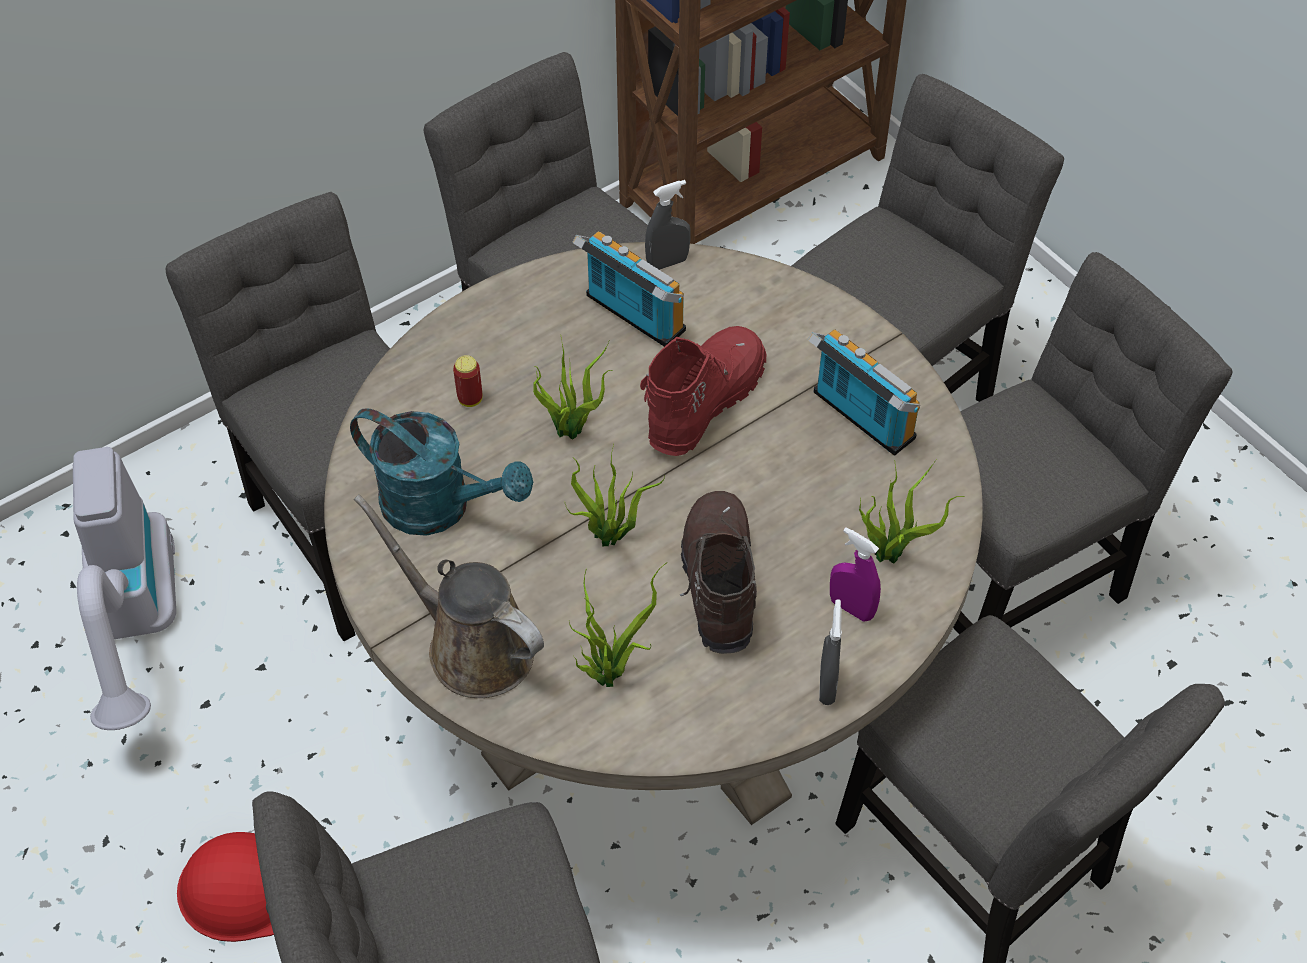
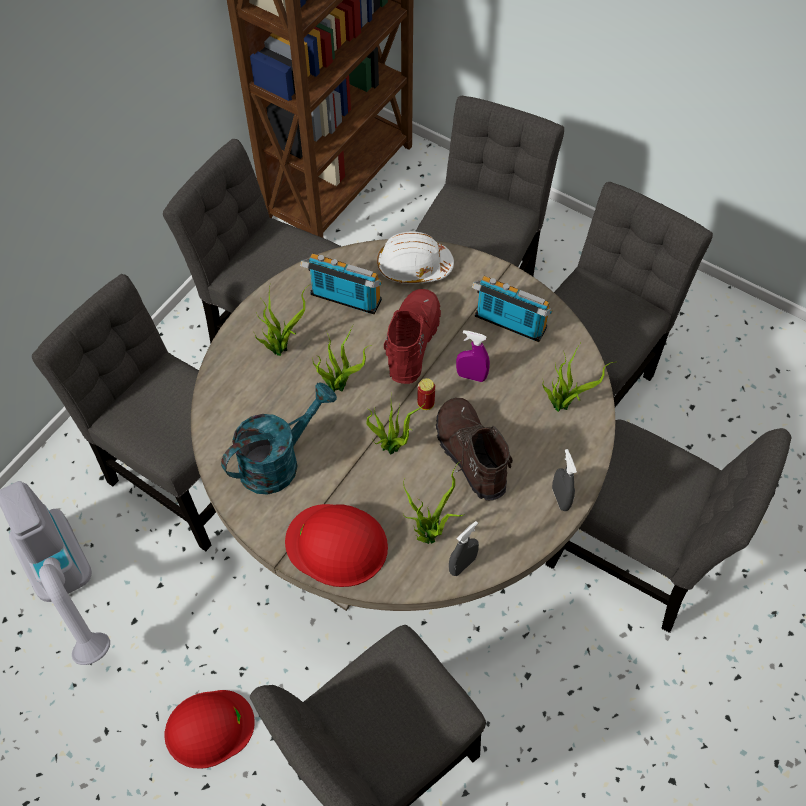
camera: 20 degrees left, 5 degrees up
(440, 507) = (278, 461): turquoise watering can -> turquoise watering can turned 45 degrees counterclockwise
(470, 399) = (266, 384): can -> can (425, 404)
(472, 645) = (337, 544): brown watering can -> red hard hat
(513, 354) = (281, 347): none -> potted plant
(667, 262) = (351, 259): grey spray bottle -> grey spray bottle (462, 565)
(753, 298) = (413, 267): none -> white hard hat
(851, 608) = (554, 445): purple spray bottle -> purple spray bottle (471, 376)

